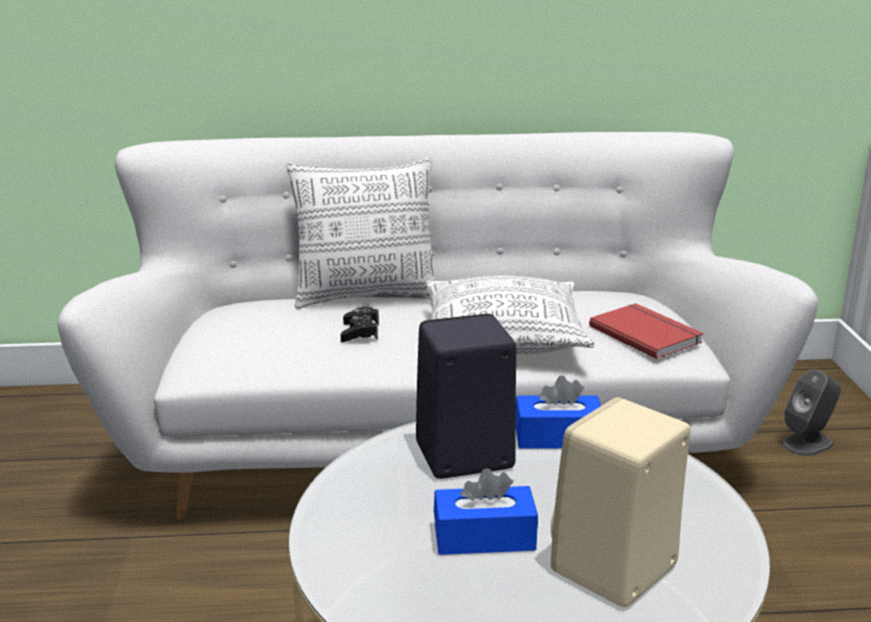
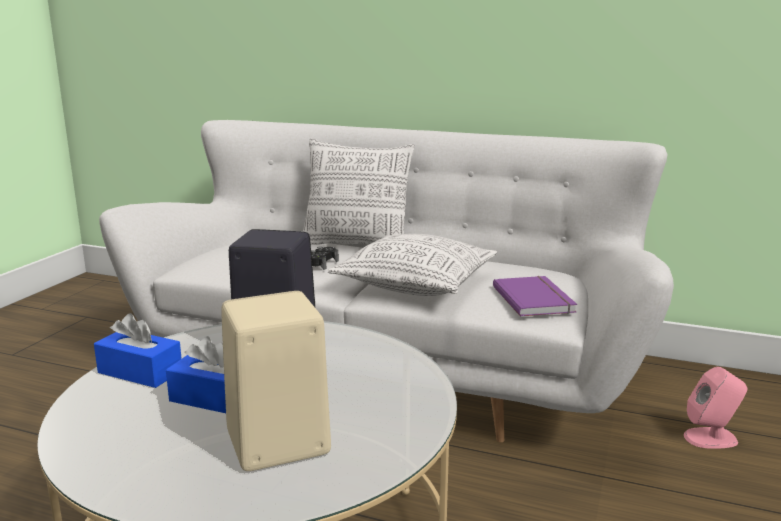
camera: 25 degrees right, 5 degrees down
(557, 437) = (360, 349): blue tissue box -> blue tissue box (140, 372)
(646, 333) = (535, 299): red book -> purple book
(807, 443) = (711, 438): grey speaker -> pink speaker

